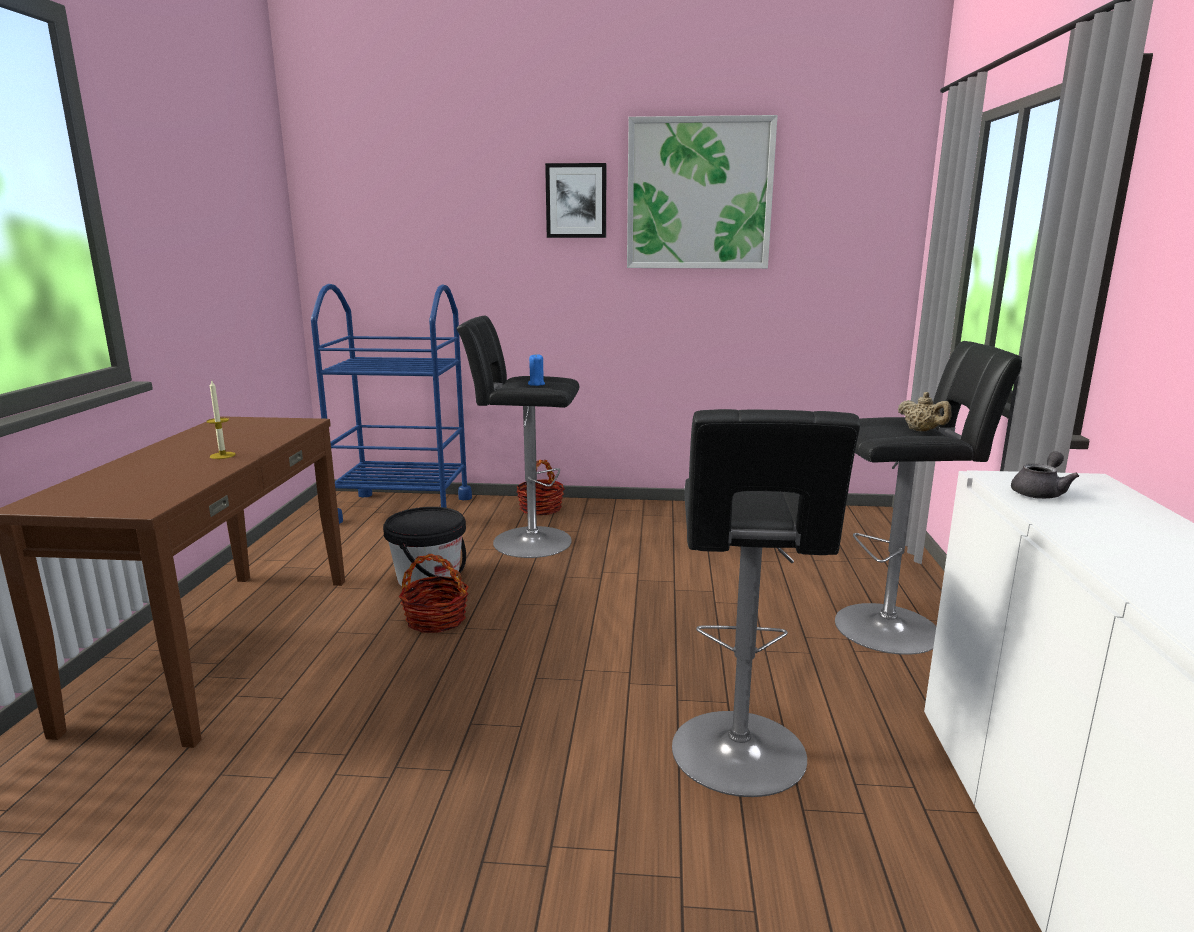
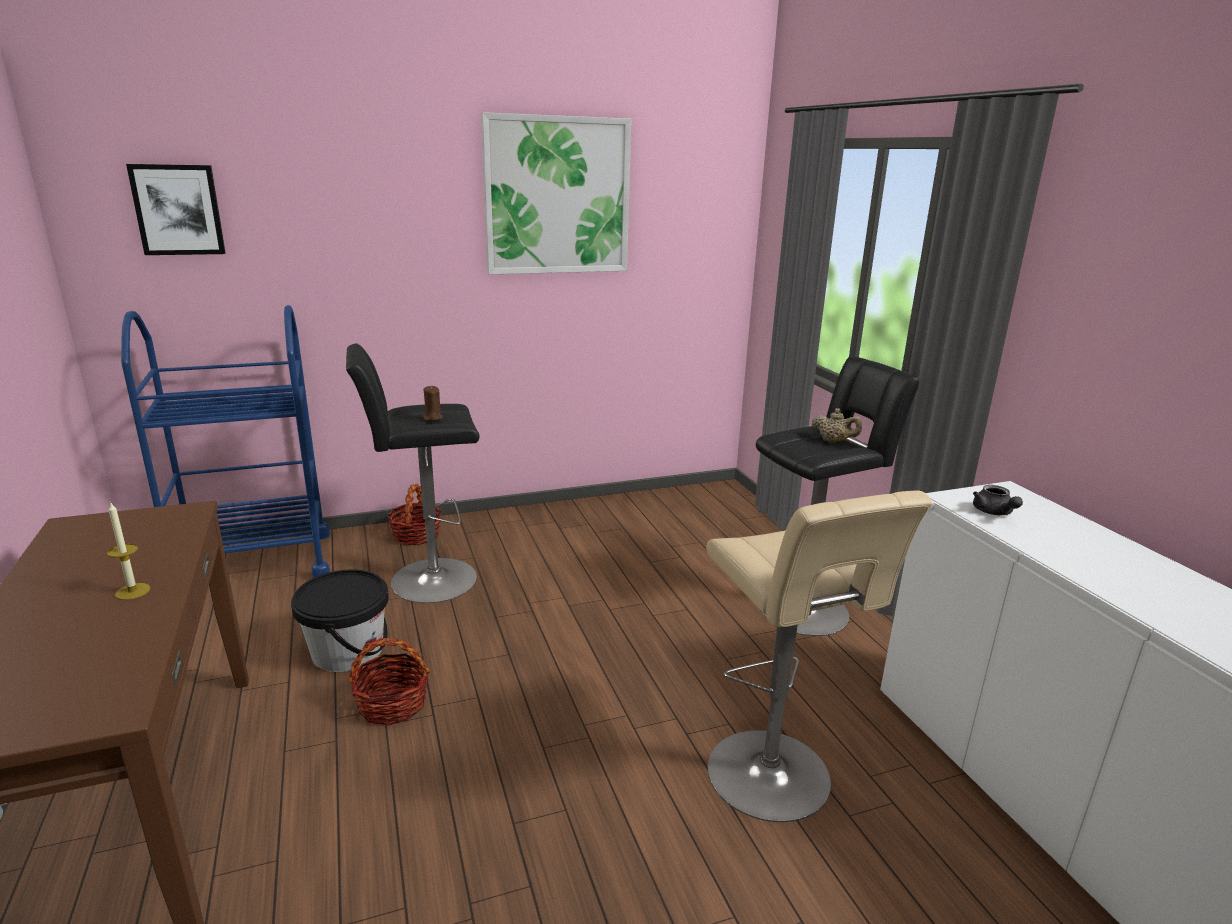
camera: 25 degrees left, 5 degrees up
(536, 384) = (432, 418): blue candle -> brown candle
(576, 201) = (427, 202): picture -> picture (178, 210)
(740, 758) = (773, 780): black stool -> beige stool
(1040, 492) = (994, 513): grey teapot -> grey teapot turned 150 degrees clockwise

